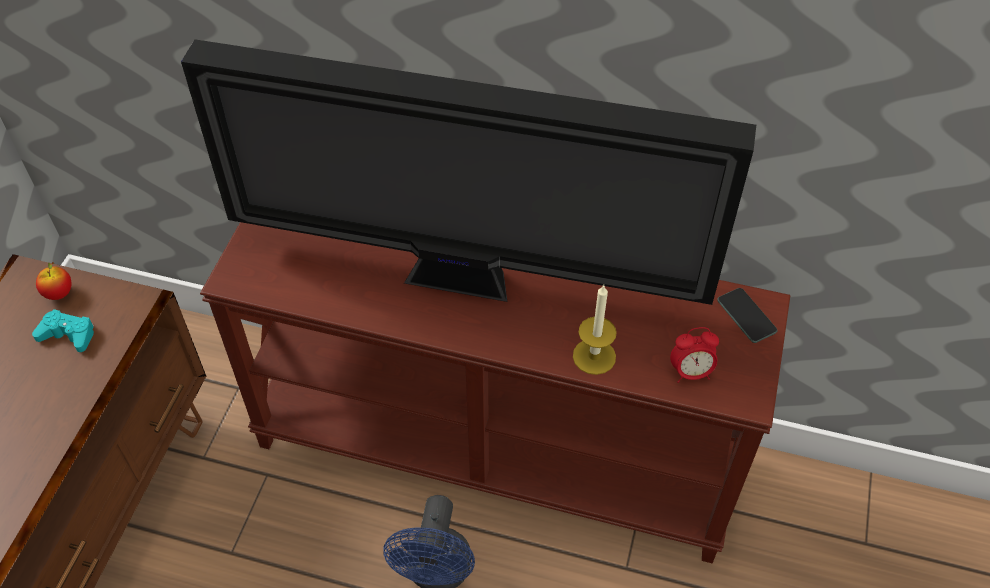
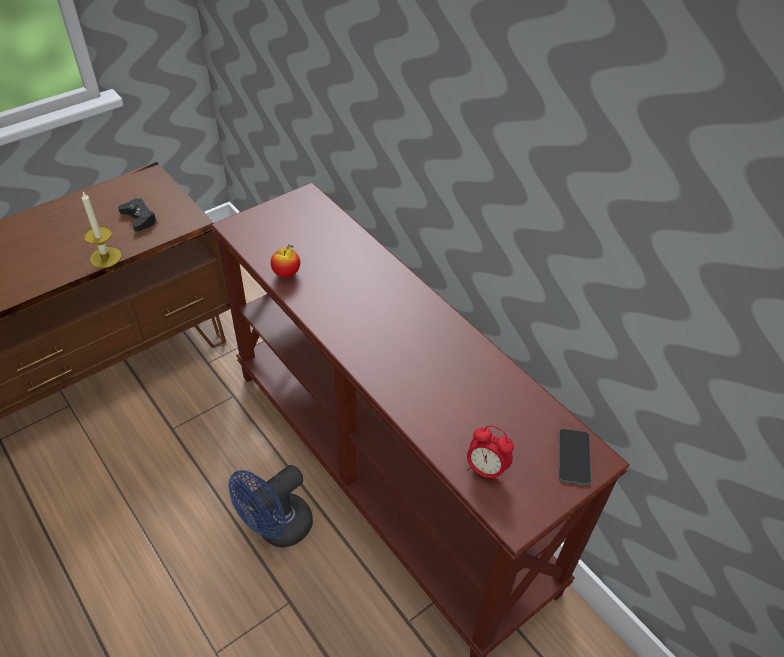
camera: 35 degrees right, 5 degrees down
(59, 293) = (158, 194): apple -> apple (286, 274)
(68, 335) = (139, 219): turquoise game controller -> black game controller
(466, 282) = (379, 309): television -> none
(594, 356) = (421, 411): candle -> candle (105, 257)

